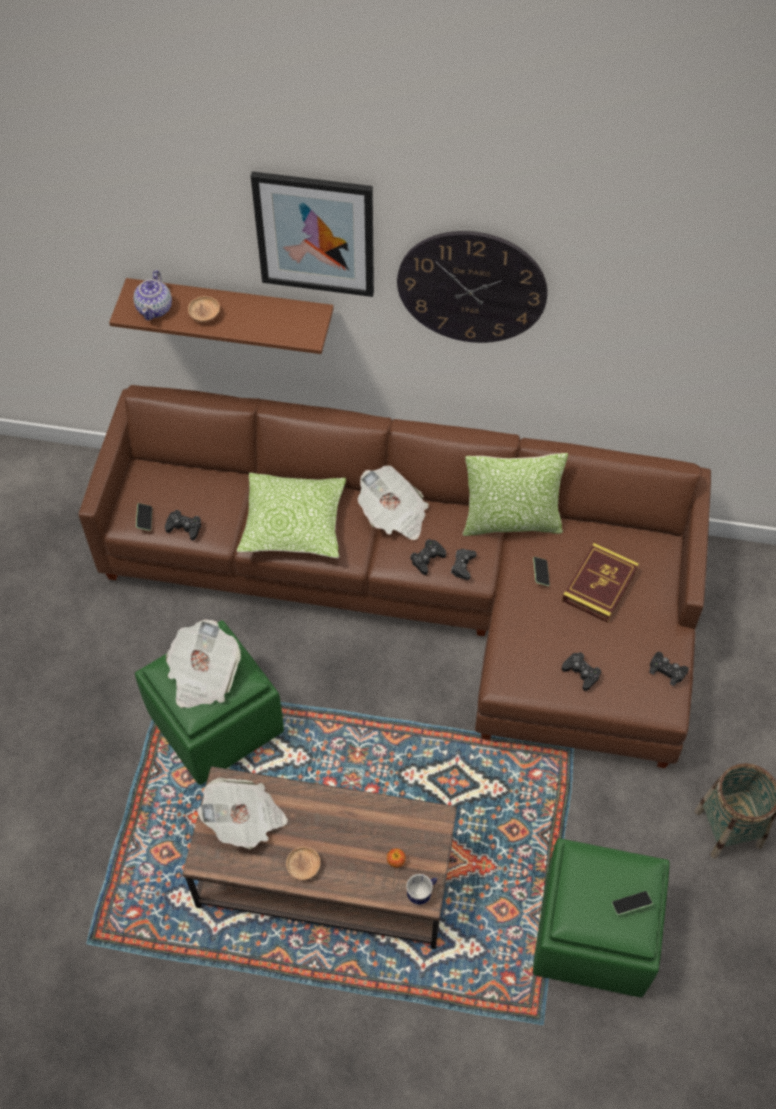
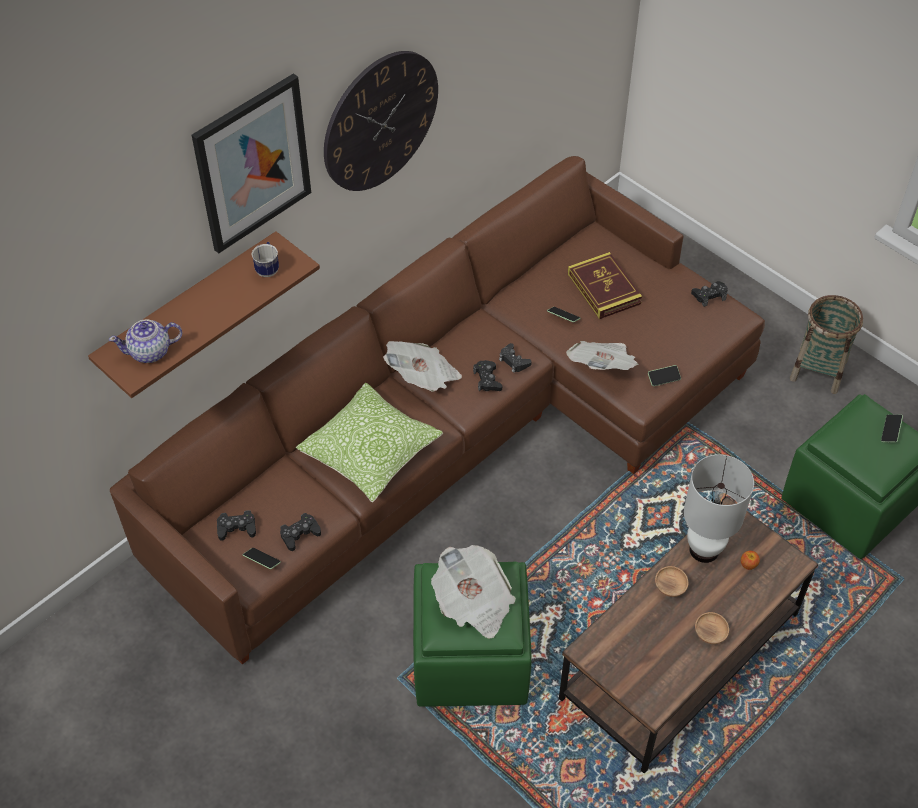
camera: 55 degrees left, 5 degrees down
(155, 308) = (150, 352): teapot -> teapot turned 120 degrees clockwise
(205, 315) = (197, 321): brown bowl -> brown bowl (670, 586)
(245, 820) = (636, 653): newspaper -> newspaper (602, 367)
(386, 818) = (704, 549): none -> white table lamp
(422, 893) = (789, 562): mug -> mug (268, 269)
(511, 522) = (497, 308): pillow -> none
(539, 686) = (663, 378): none -> phone
(581, 673) = (673, 345): black game controller -> black game controller (237, 528)

